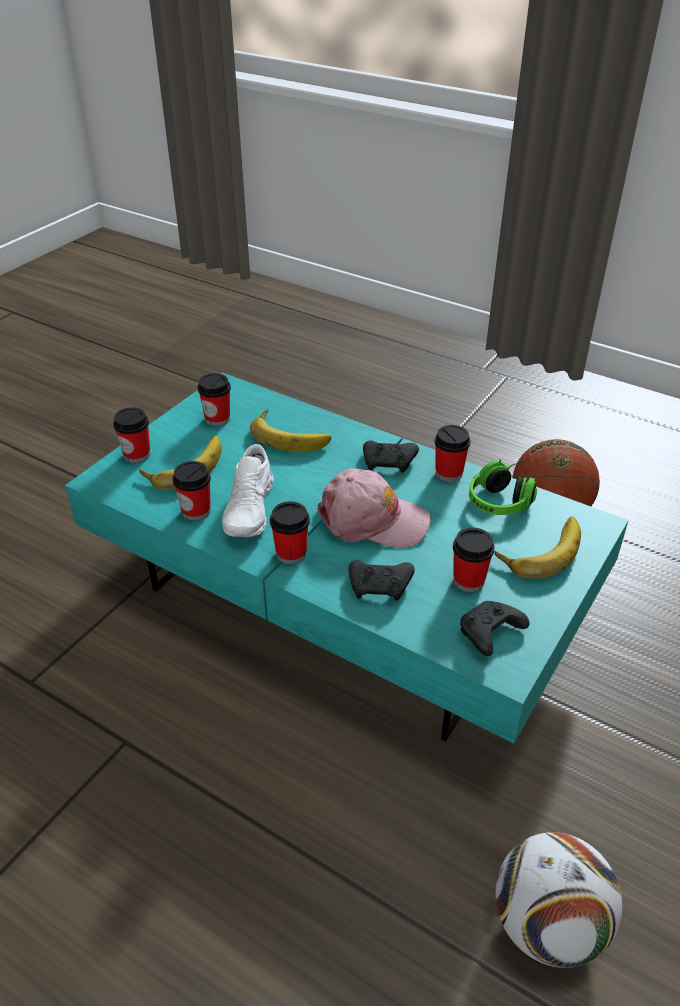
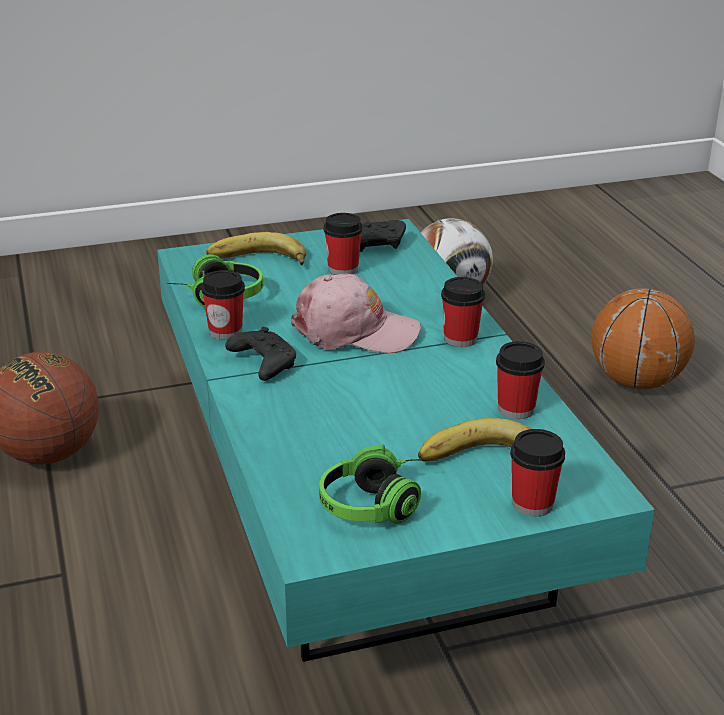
camera: 140 degrees left, 10 degrees down
(217, 419) = (380, 503): cup -> headphones
(227, 889) = (636, 382): none -> basketball
(250, 509) = (457, 386): white shoe -> none
(291, 435) = (318, 438): banana -> none
(372, 519) = (354, 331): pink cap -> pink cap turned 135 degrees clockwise
(380, 587) = (415, 292): black game controller -> none

